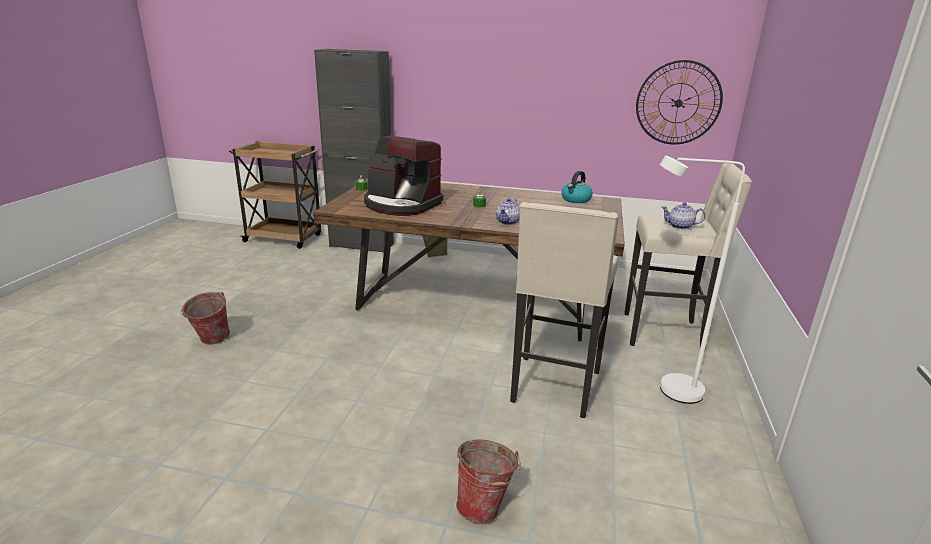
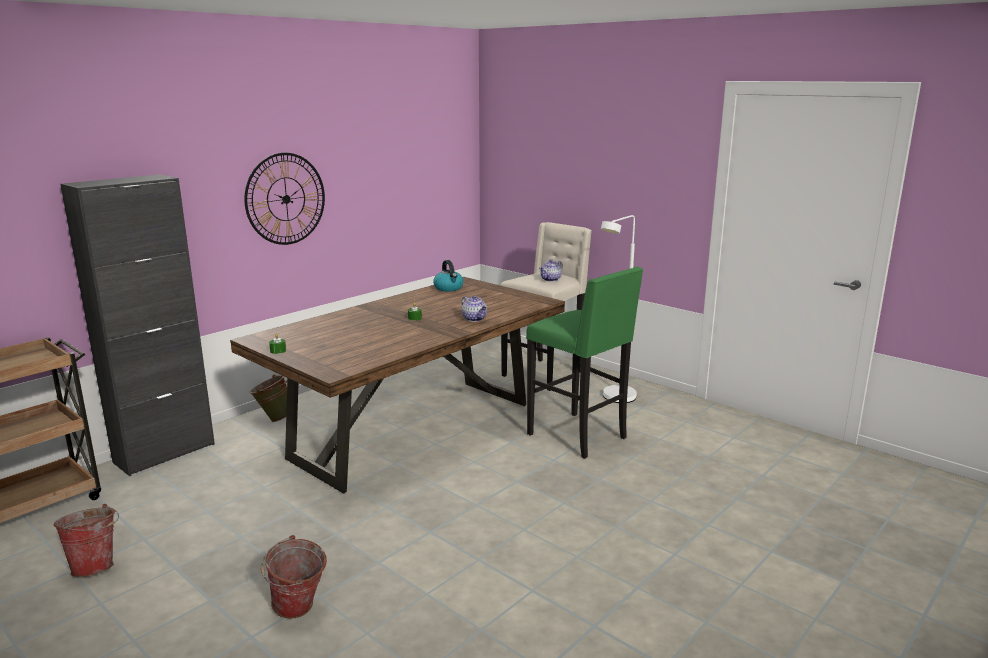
camera: 60 degrees left, 5 degrees down
(401, 205) = (367, 344): coffee machine -> none
(485, 506) = (696, 504): bucket -> bucket (96, 565)
(554, 387) = (579, 436): beige stool -> green stool
(678, 103) = (441, 183): wall clock -> wall clock (286, 199)

